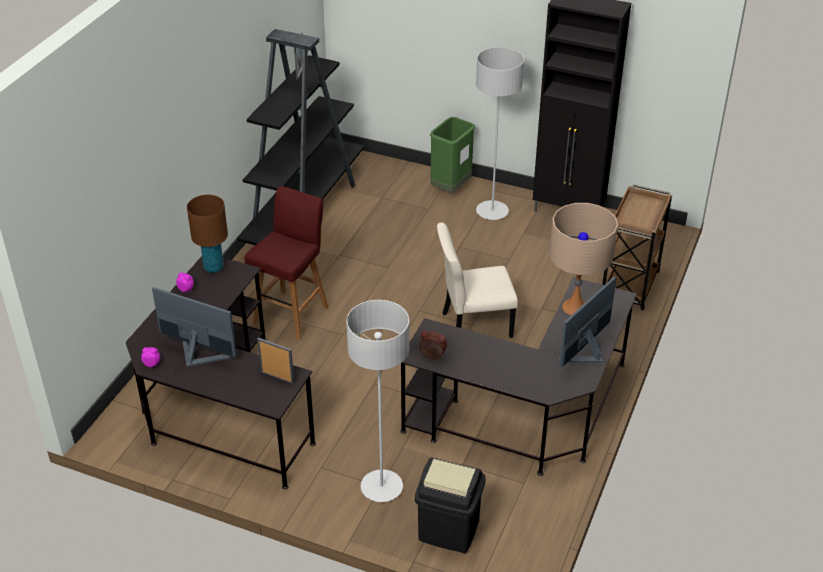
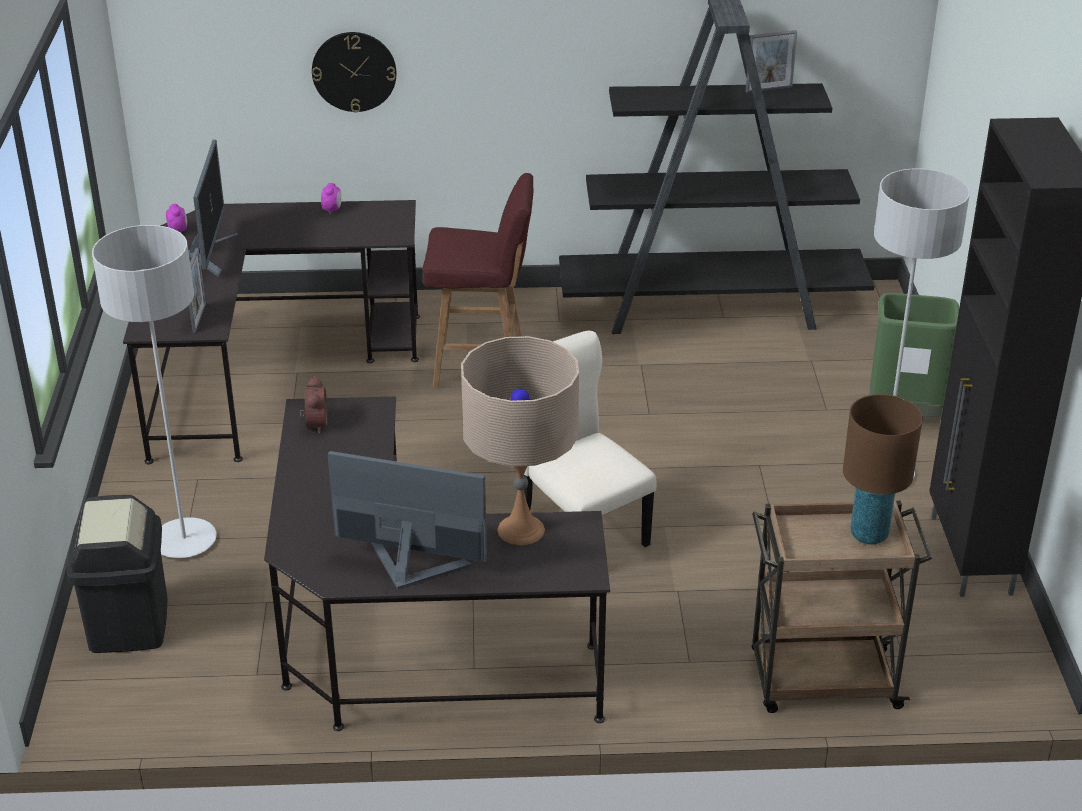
camera: 65 degrees right, 5 degrees down
(142, 200) = (354, 71): none -> wall clock
(214, 267) = (389, 214): brown table lamp -> brown table lamp (869, 534)

